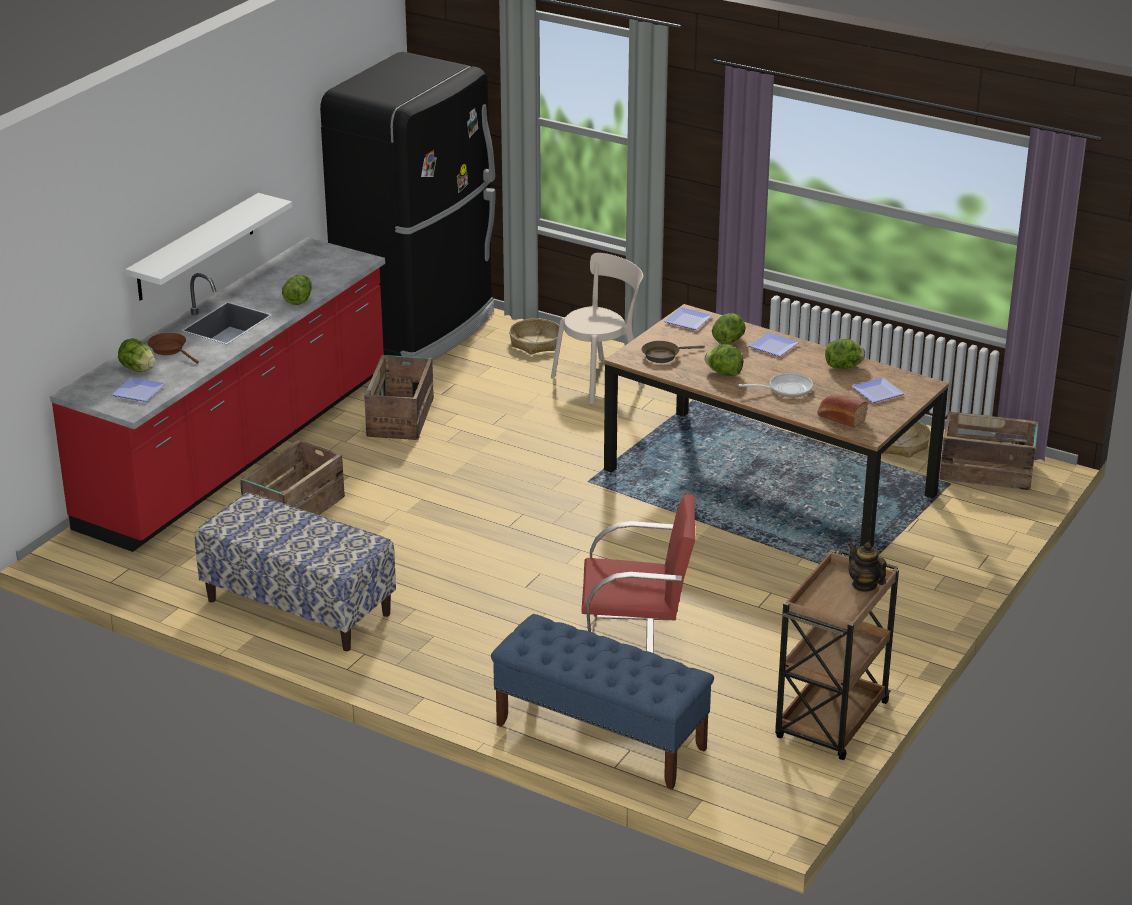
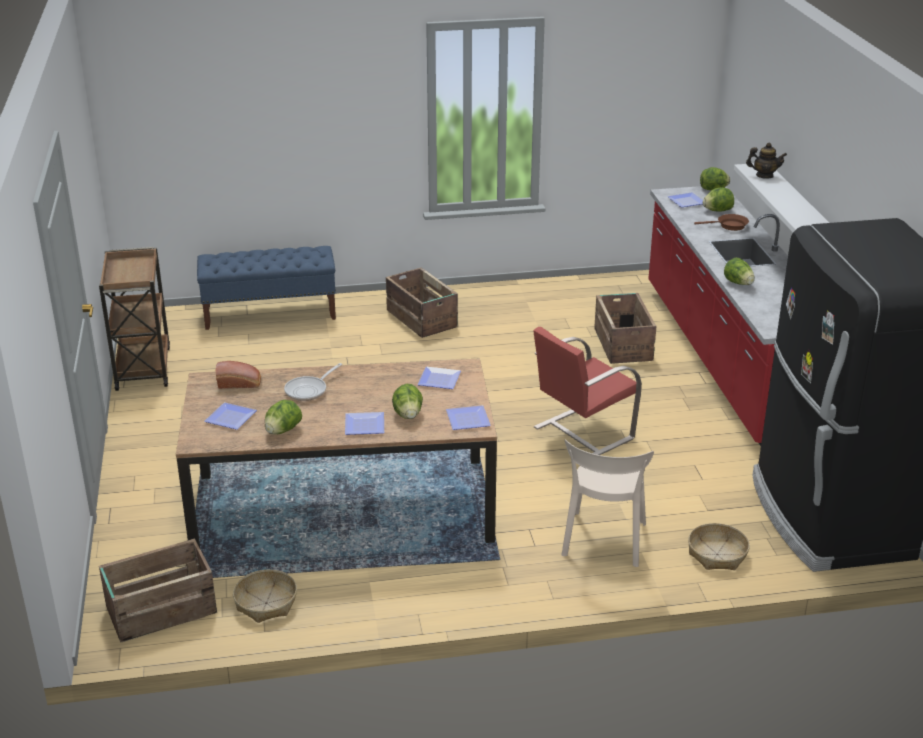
camera: 140 degrees right, 0 degrees up
(298, 607) = (521, 302): bench -> none
(401, 417) = (684, 432): crate -> crate (422, 319)
(636, 644) = (305, 360): red chair -> red chair (581, 433)
(663, 356) = (441, 379): brown frying pan -> plate
(723, 373) = (374, 384): lettuce -> lettuce (713, 189)
(864, 585) = (118, 281): teapot -> teapot (764, 176)

